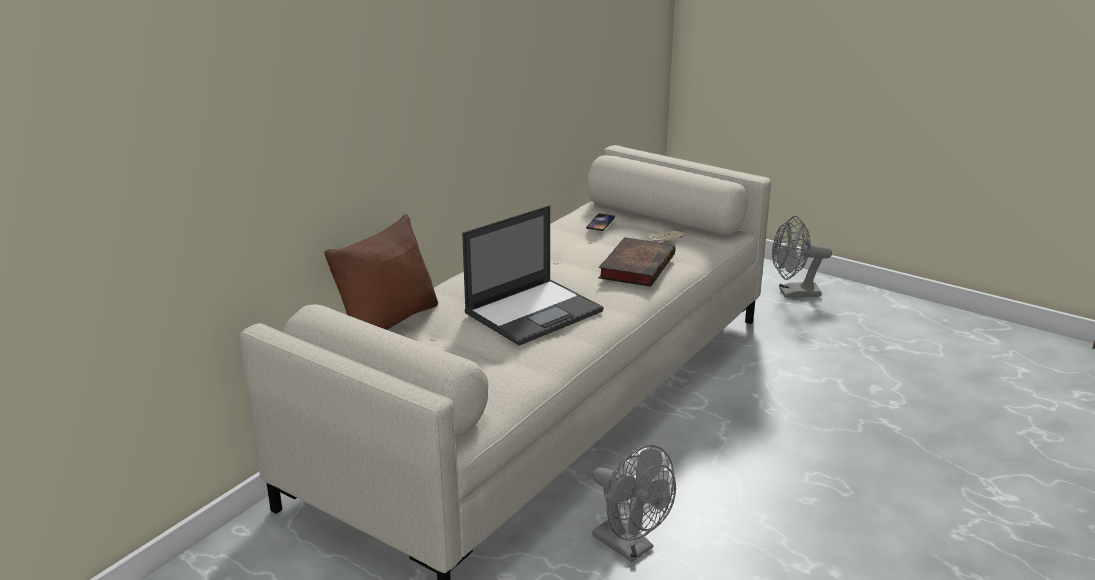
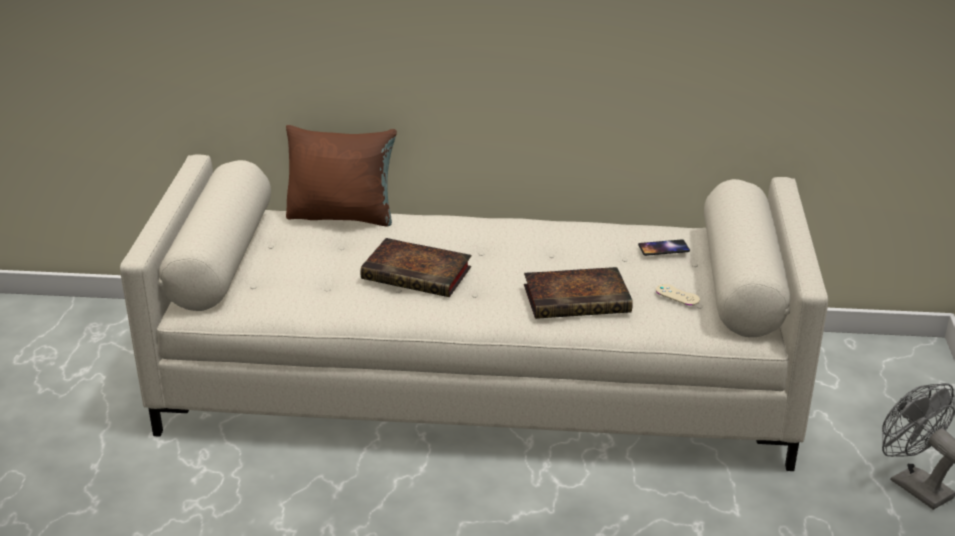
camera: 60 degrees right, 5 degrees up
(534, 311) = (419, 274): laptop -> book
(630, 547) = (287, 509): grey fan -> none

